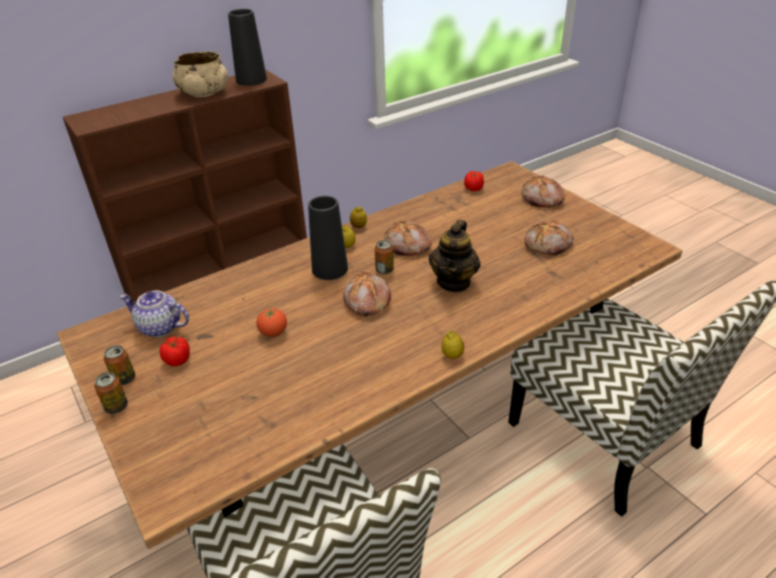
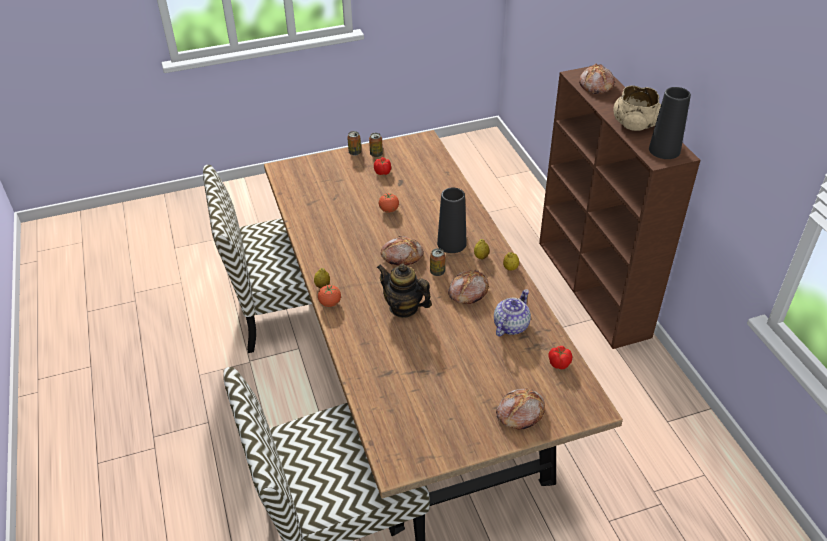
camera: 105 degrees right, 5 degrees up
(159, 327) = (418, 165): teapot -> teapot (510, 325)
(479, 340) = (330, 303): none -> tomato
(548, 245) = (432, 386): bread -> bread (595, 86)

